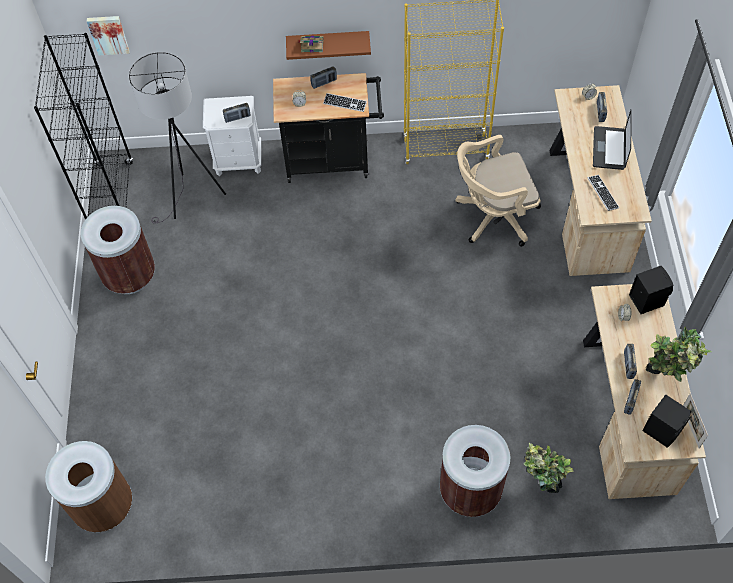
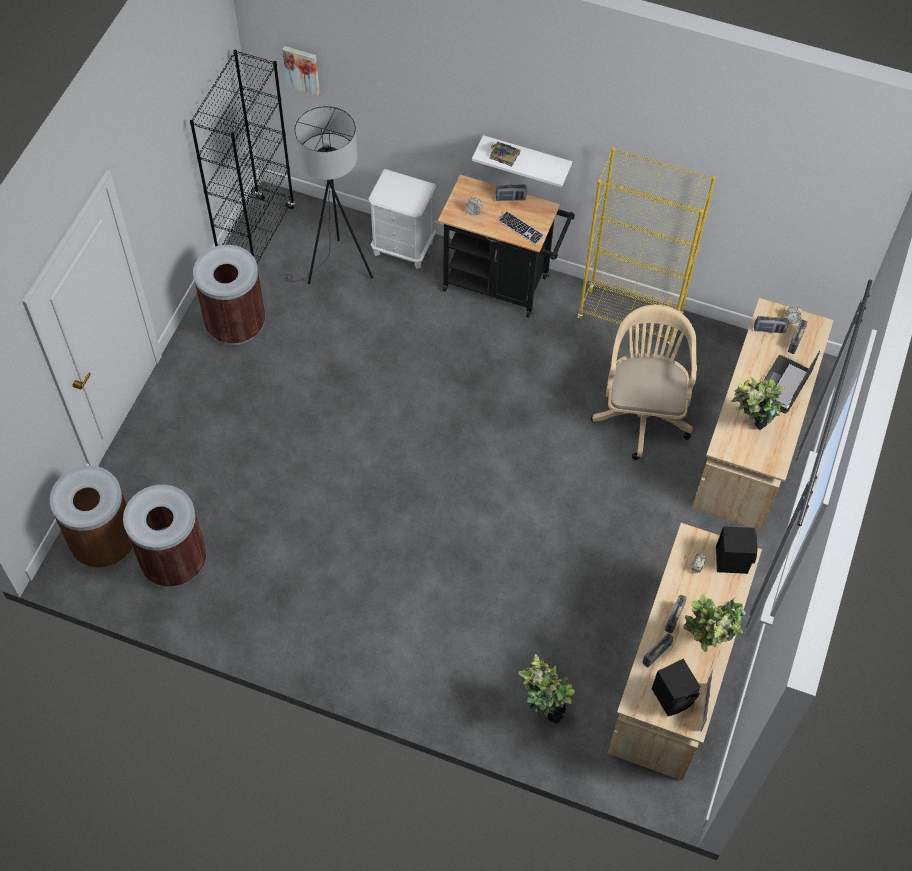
camera: 20 degrees right, 0 degrees up
(237, 117) = (408, 202): radio -> radio (769, 330)
(328, 43) = (526, 159): brown shelf -> white shelf
(470, 491) = (468, 683): brown trash can -> brown trash can (174, 562)
(492, 216) = (642, 411): beige office chair -> beige office chair turned 90 degrees clockwise
(603, 193) = (748, 430): keyboard -> potted plant

